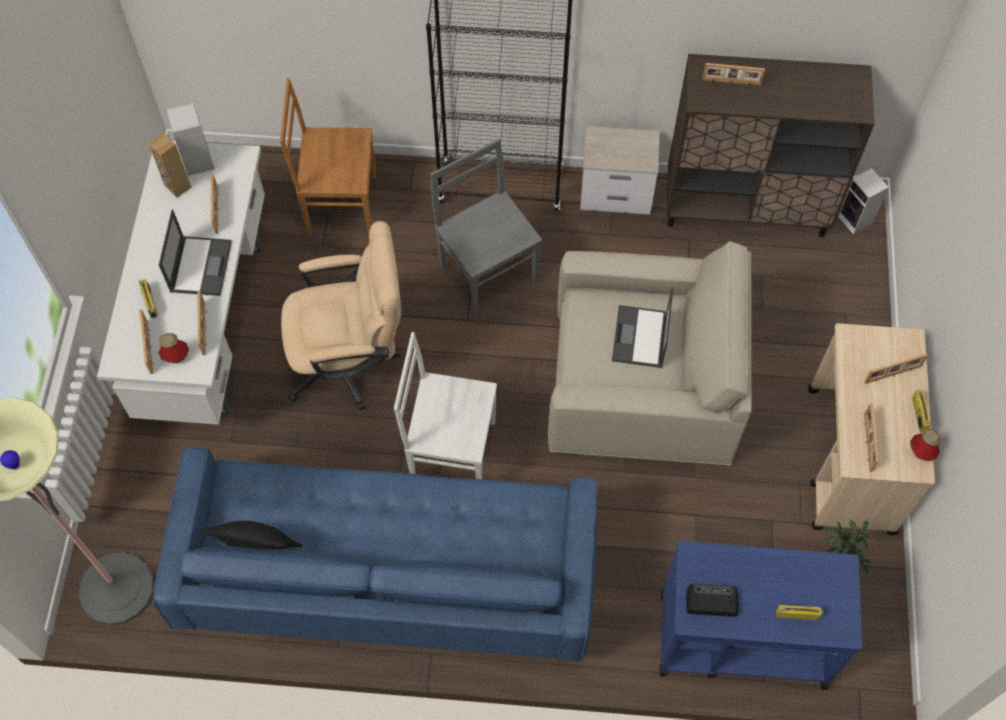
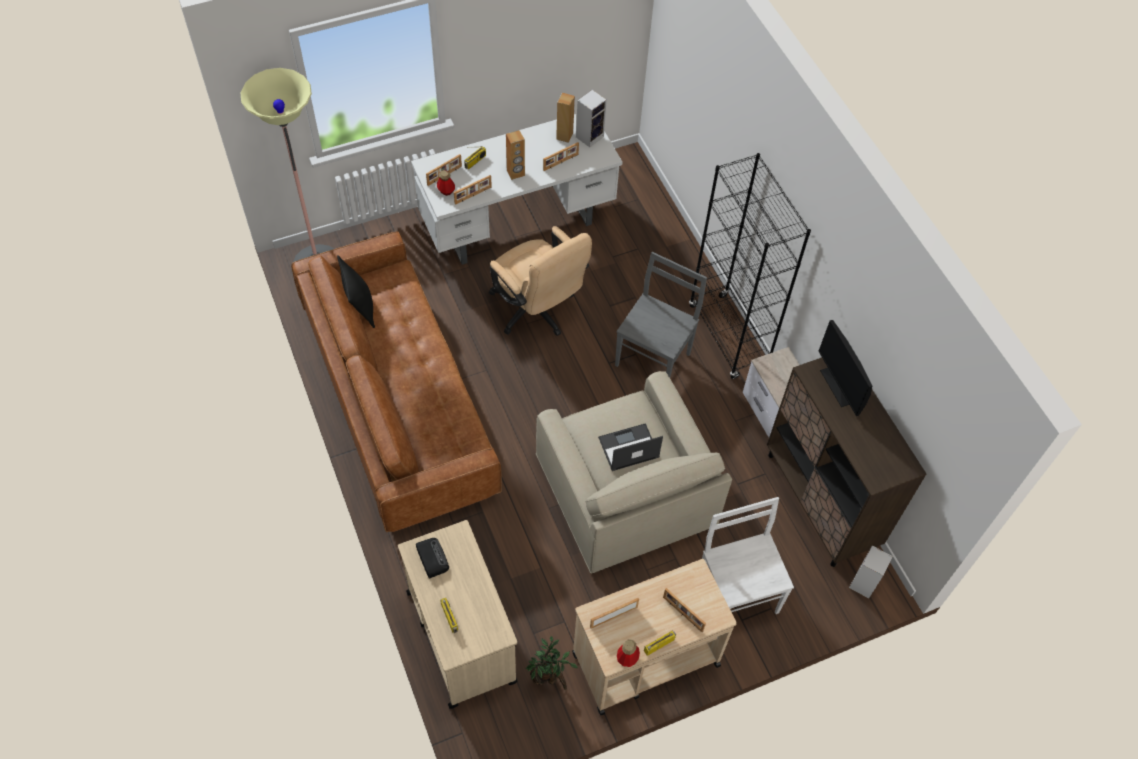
camera: 60 degrees right, 5 degrees down
(200, 265) = (515, 173): laptop -> brown speaker
(339, 204) = (650, 251): brown chair -> none
(388, 573) = (399, 400): blue sofa -> brown sofa
(450, 450) = (505, 396): white chair -> white chair (736, 593)
(731, 82) = (839, 385): picture frame -> monitor
(741, 638) = (461, 635): blue cart -> beige cart

